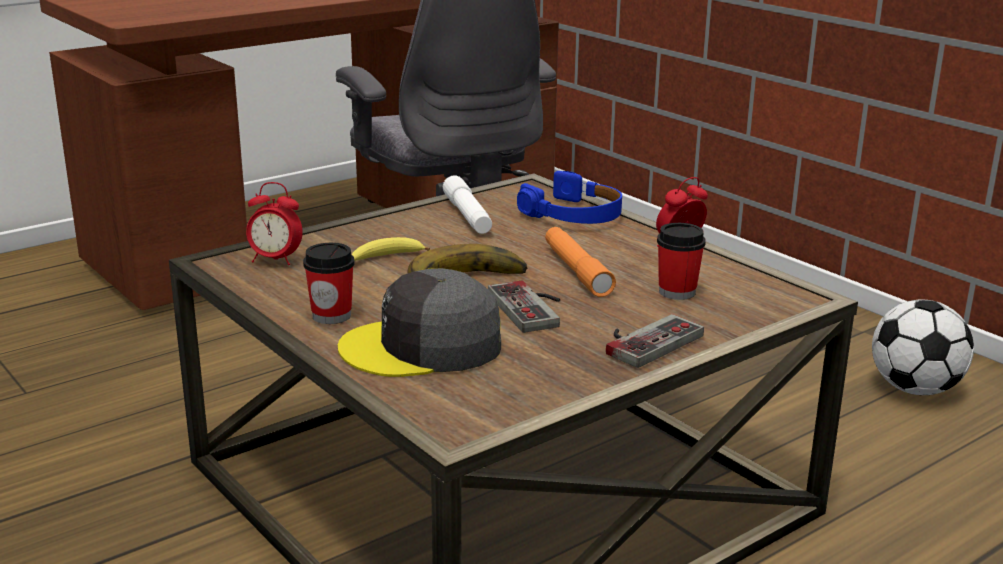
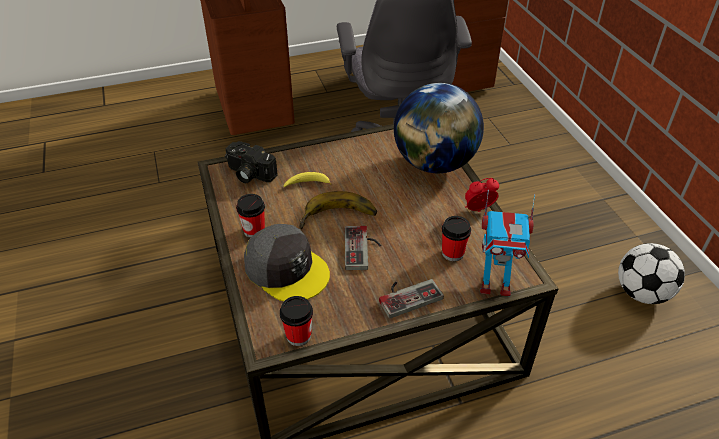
camera: 20 degrees right, 20 degrees up
(275, 260) = (248, 174): alarm clock -> camera
(423, 346) = (286, 269): grey cap -> grey cap turned 150 degrees counterclockwise
(467, 215) = (372, 153): white flashlight -> none
(503, 410) = (298, 335): none -> cup
(574, 214) = (434, 164): blue headphones -> globe
(576, 271) = (406, 219): orange flashlight -> none
(767, 311) = (495, 285): none -> toy robot

